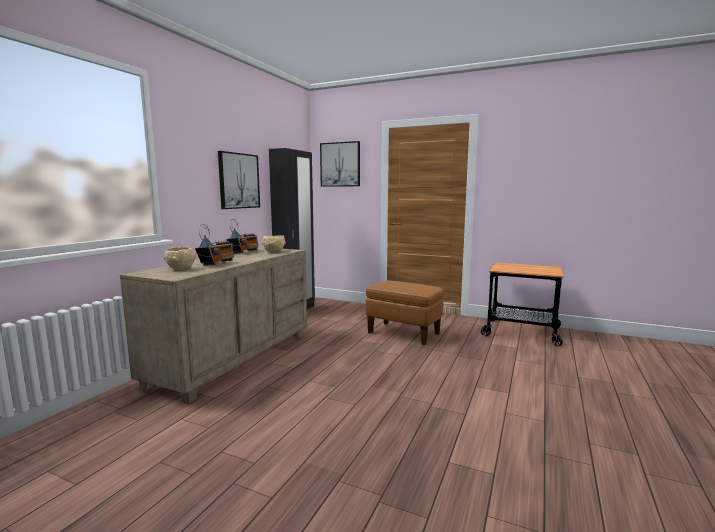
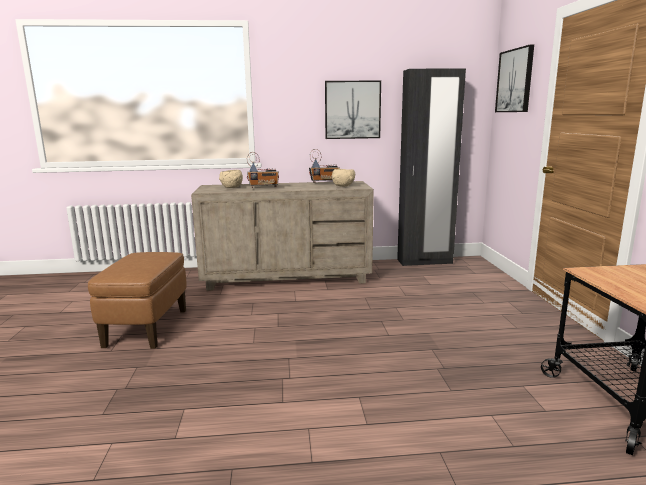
camera: 60 degrees right, 5 degrees up
(403, 333) = (454, 322): brown ottoman -> brown ottoman (147, 328)

